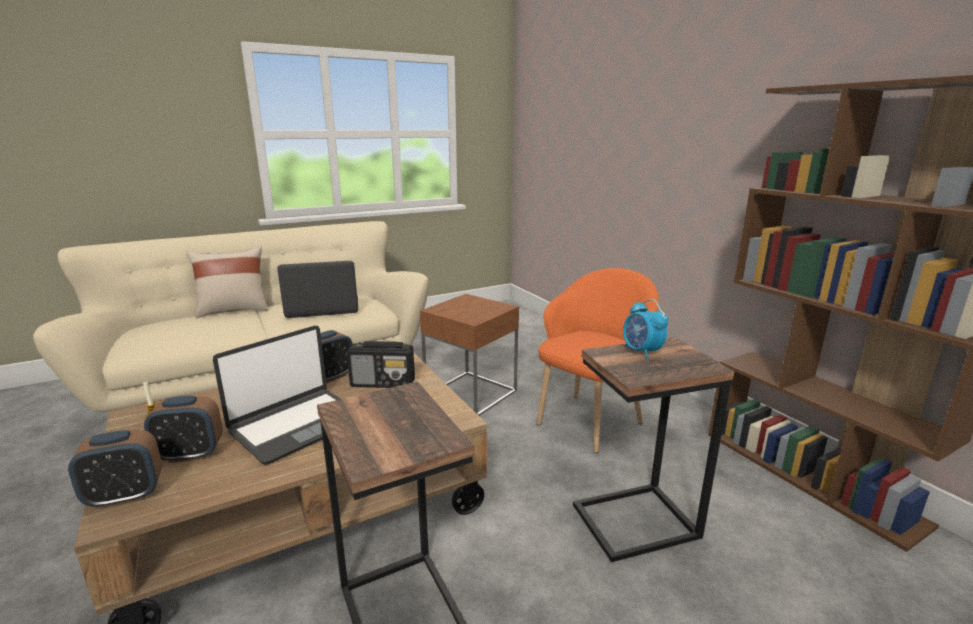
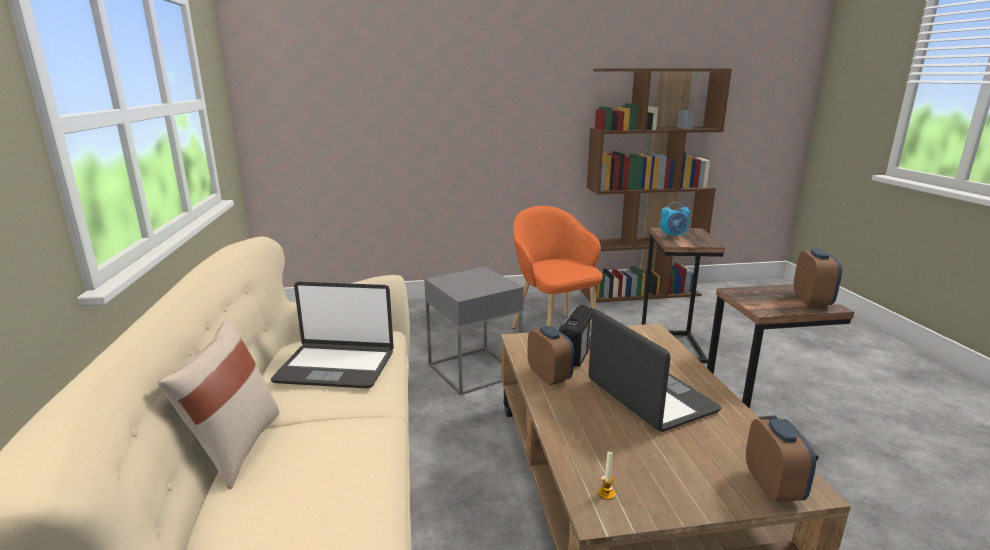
camera: 70 degrees left, 0 degrees up
(190, 454) = (698, 455): alarm clock -> alarm clock (812, 301)
(323, 308) = (336, 366): laptop -> laptop turned 90 degrees counterclockwise
(471, 393) = (473, 370): brown side table -> grey side table

